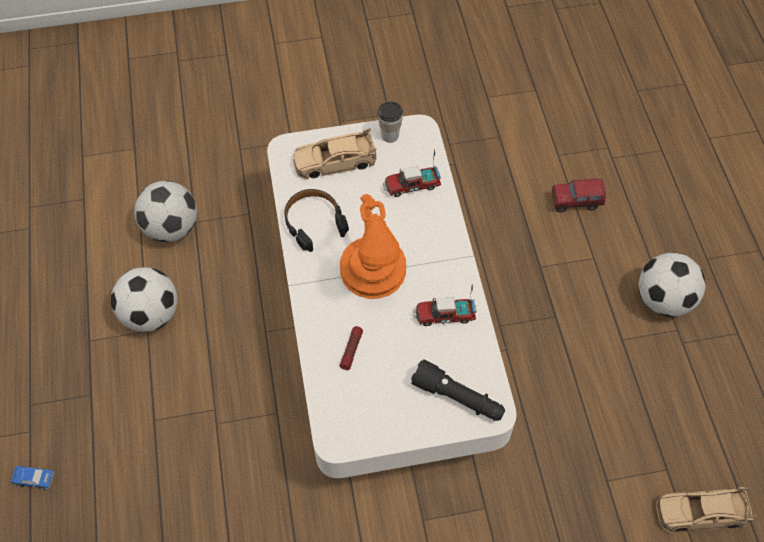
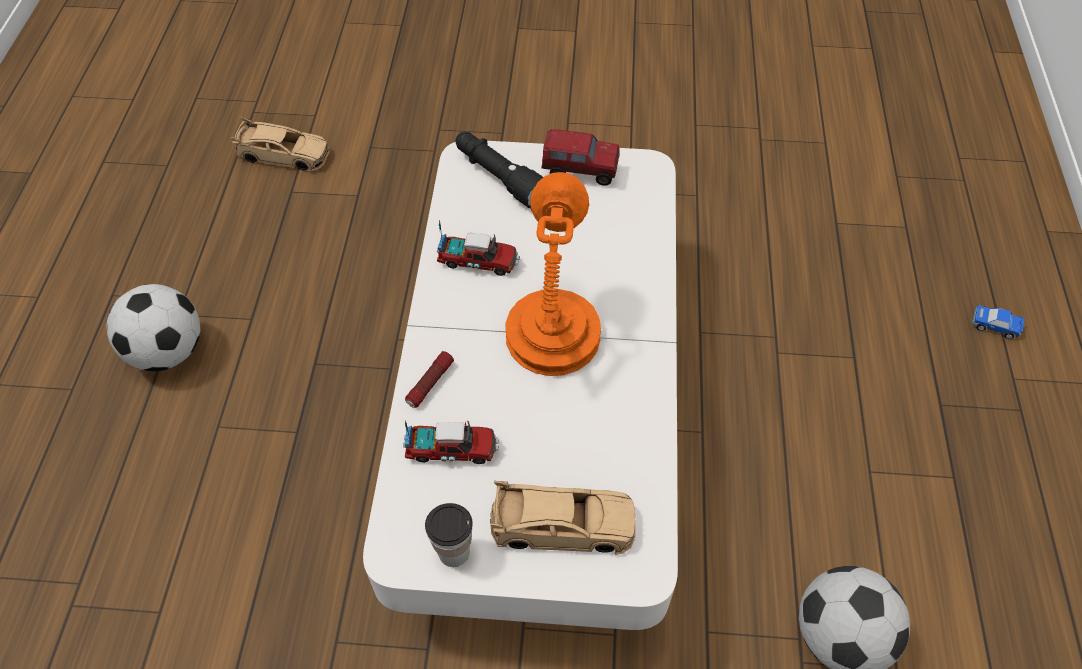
camera: 165 degrees left, 5 degrees down
(151, 314) = (866, 495): football -> none
(314, 222) = (621, 424): black headphones -> none
(351, 350) = (608, 248): flashlight -> flashlight (430, 384)
(575, 203) = (188, 516): toy truck -> toy truck (580, 171)

